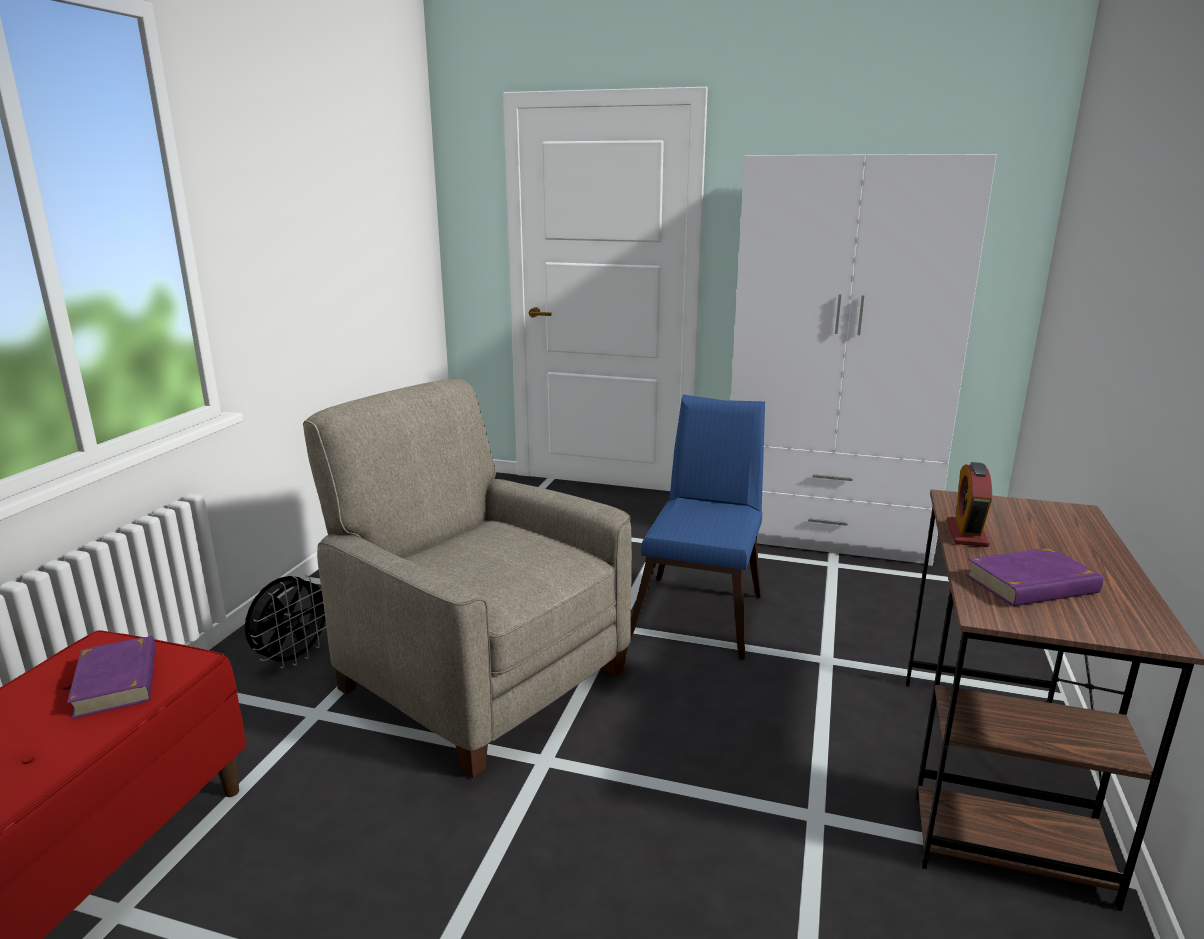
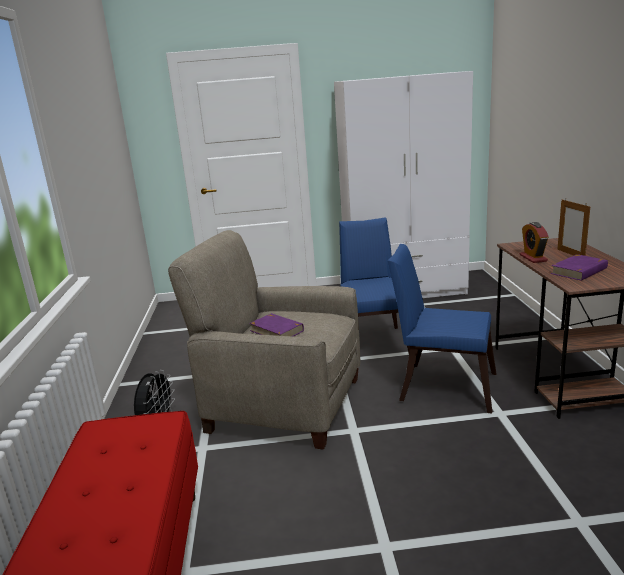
camera: 20 degrees left, 0 degrees up
(117, 681) = (136, 439): purple book -> purple book (276, 330)
(752, 725) = (441, 385): none -> blue chair
(1054, 543) = (570, 254): none -> picture frame

